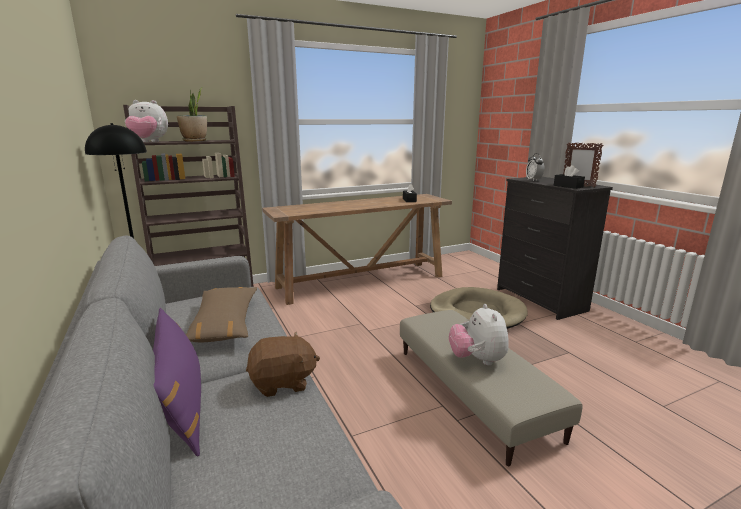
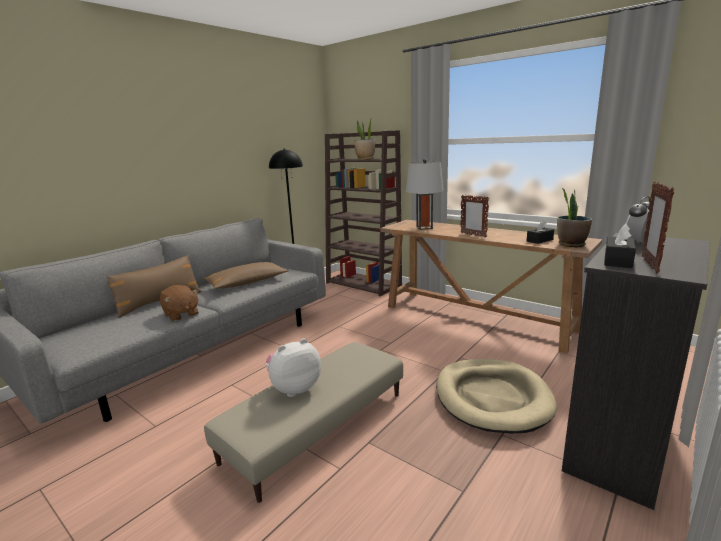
camera: 65 degrees right, 0 degrees up
(148, 142) = (338, 159): plush toy -> none
(181, 405) = (159, 302): purple pillow -> brown pillow
(310, 209) = (424, 227): none -> grey table lamp
(365, 206) = (473, 235): none -> picture frame
(430, 199) = (571, 244): none -> potted plant

